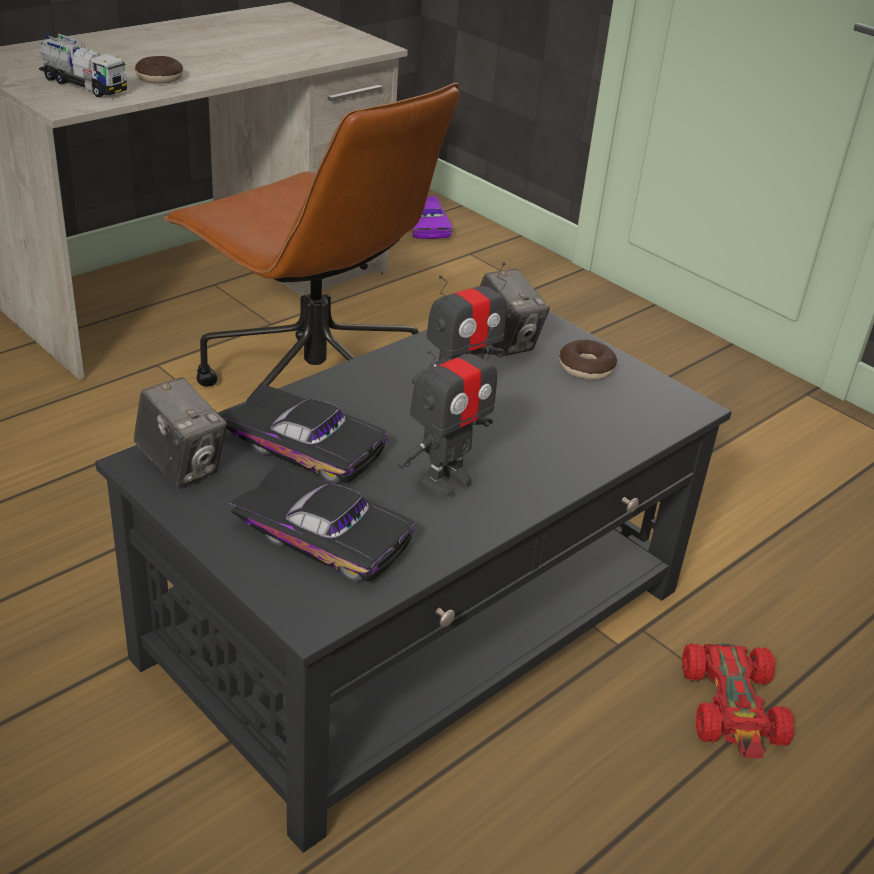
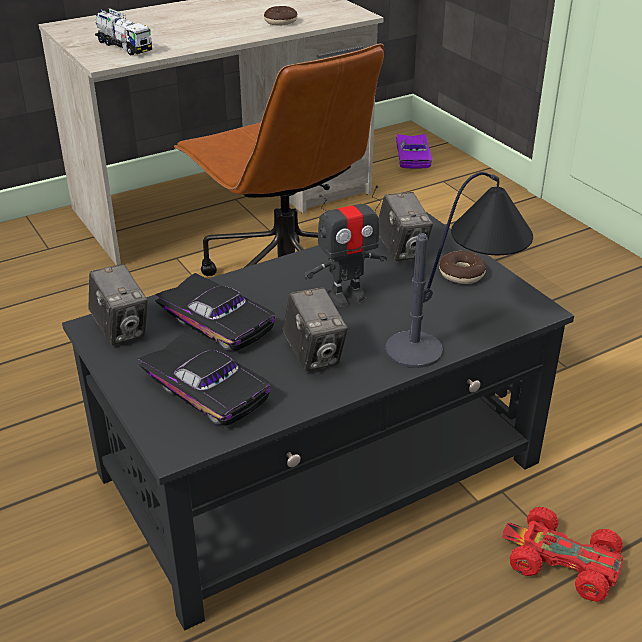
camera: 15 degrees right, 0 degrees up
(159, 78) = (181, 41): donut -> donut (280, 21)
(445, 481) = (314, 355): toy robot -> camera
(604, 436) = (456, 329): none -> table lamp
(733, 707) = (561, 562): red toy car -> red toy car turned 105 degrees clockwise

